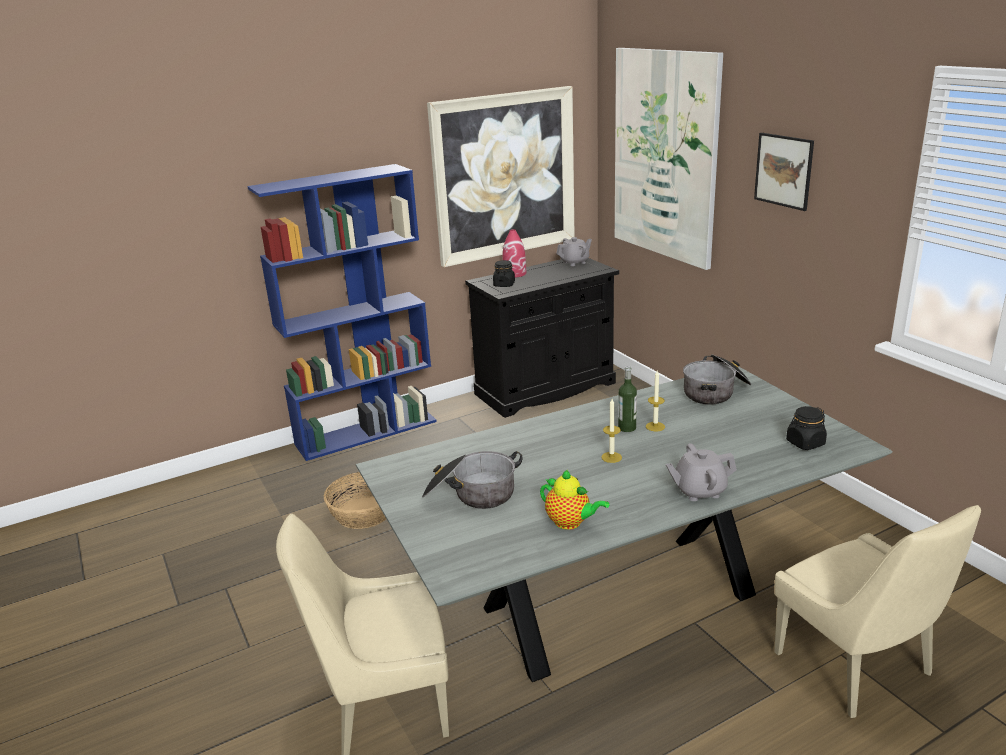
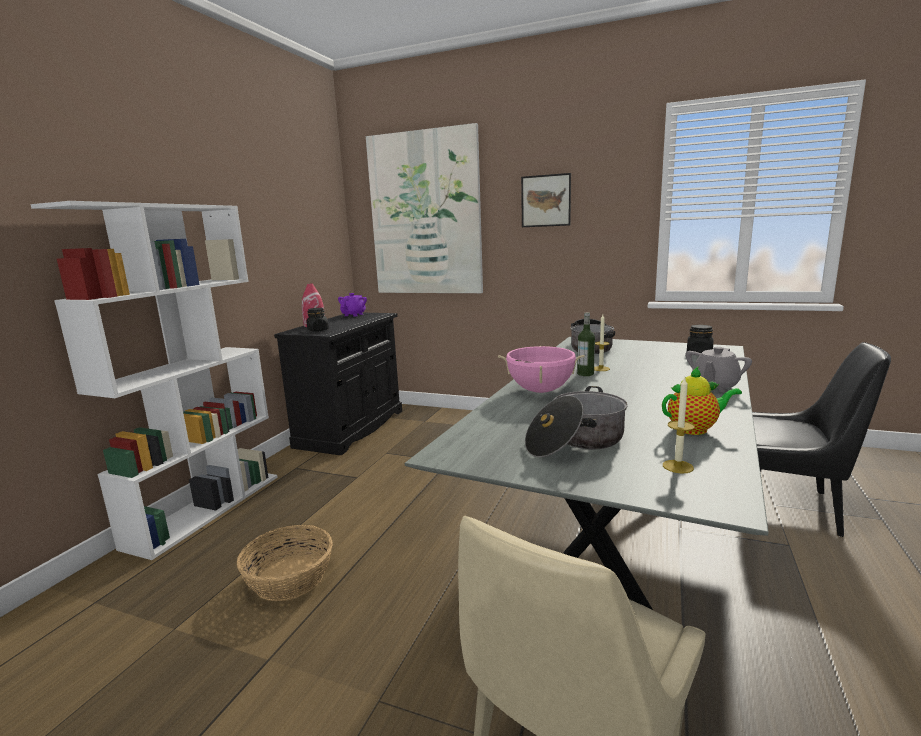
camera: 40 degrees left, 10 degrees down
(367, 432) = (206, 509): blue bookcase -> white bookcase
(504, 175) = (291, 237): picture -> none
(549, 434) = (540, 391): none -> pink cooking pot
(574, 262) = (353, 315): grey teapot -> purple teapot
(611, 457) = (617, 389): candle -> candle (677, 466)
(856, 667) = (792, 507): beige chair -> black chair

